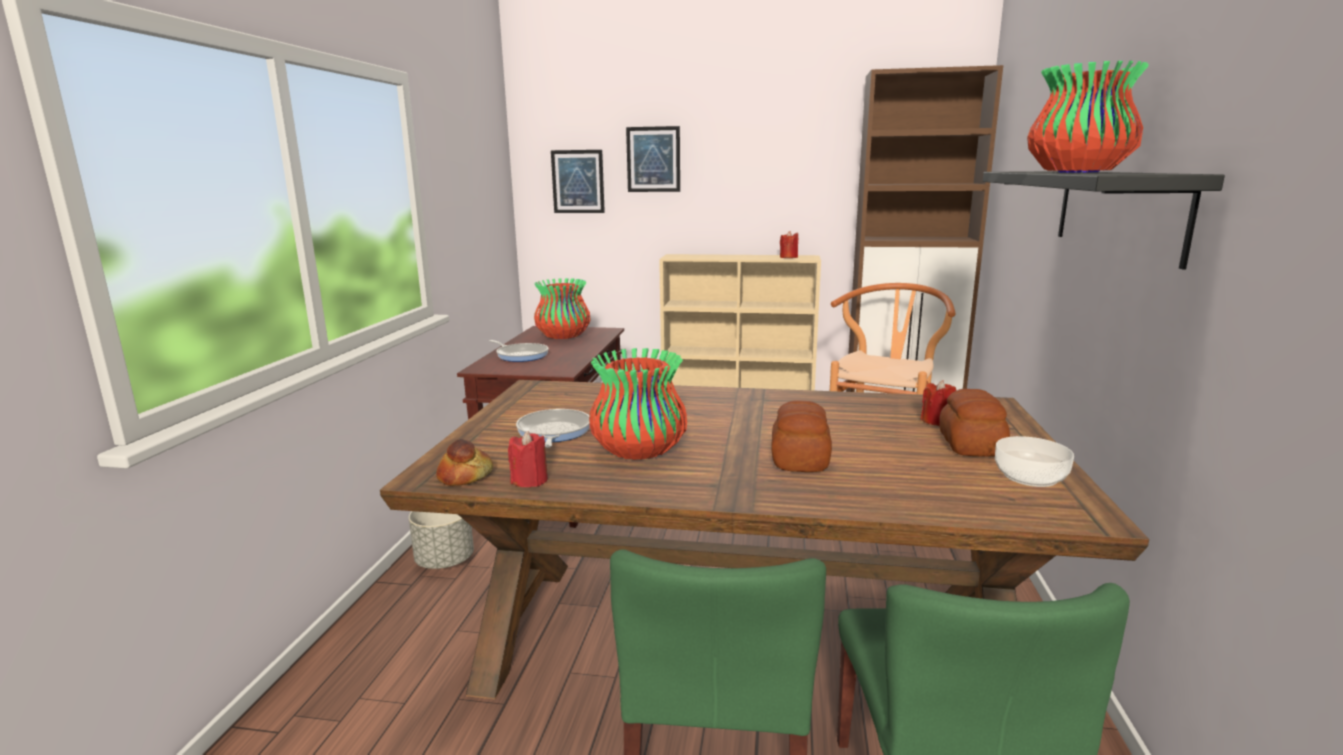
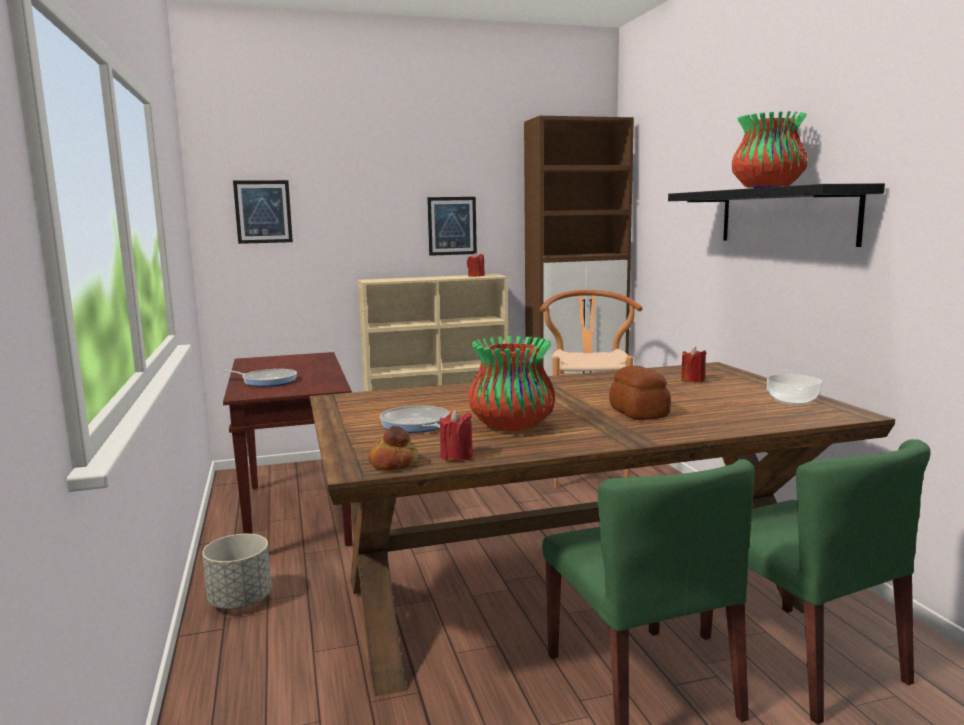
camera: 25 degrees left, 5 degrees down
(563, 336) = (284, 363): vase -> none
(653, 159) = (340, 190): picture -> picture (452, 226)
(970, 445) = (733, 390): bread -> none

